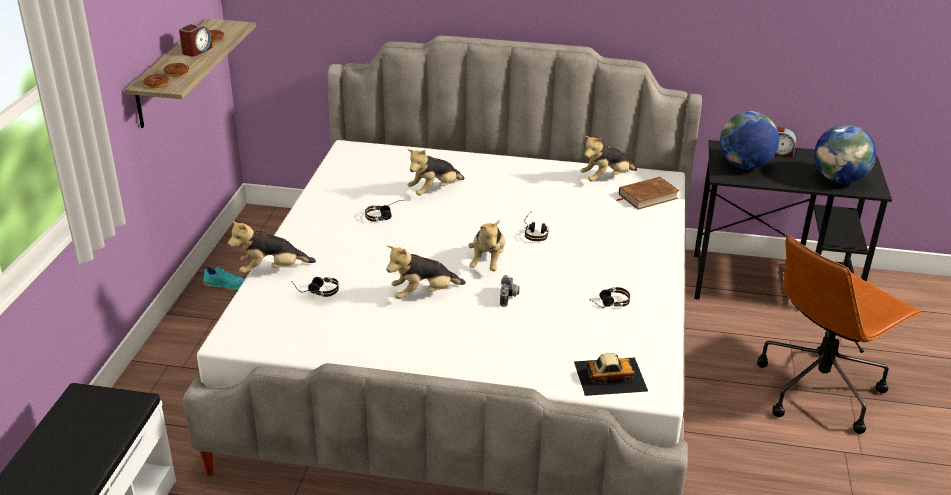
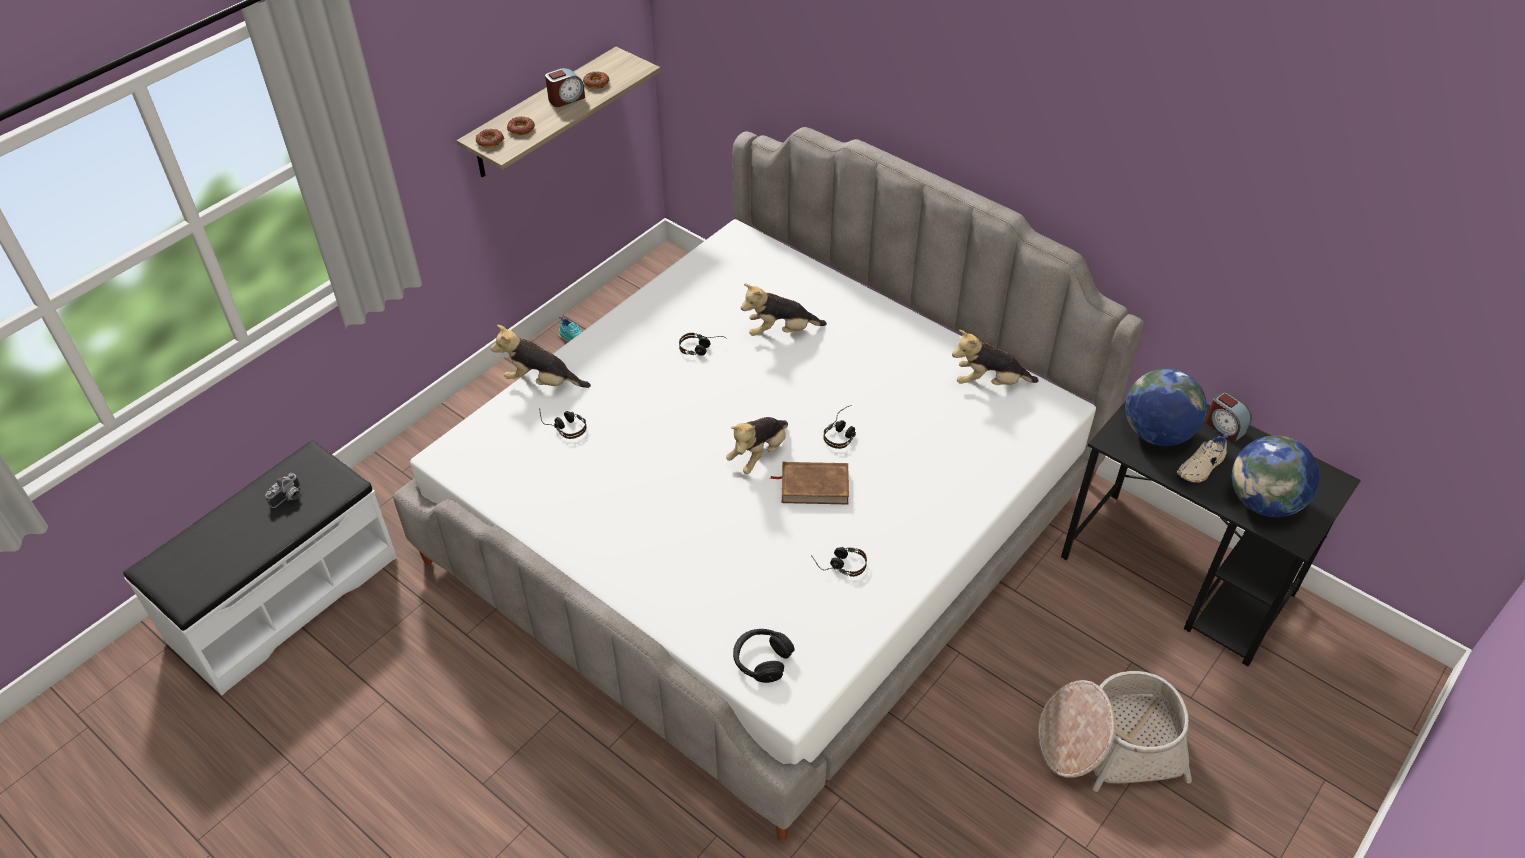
camera: 30 degrees right, 15 degrees up
(423, 294) = (661, 472): plush toy -> none
(509, 297) = (742, 512): camera -> camera (289, 498)
(609, 376) = (761, 660): toy car -> black headphones
(647, 196) = (1016, 427): brown book -> brown book (814, 486)
(788, 174) = (1201, 468): none -> beige shoe
(820, 389) = (1109, 744): brown office chair -> basket

